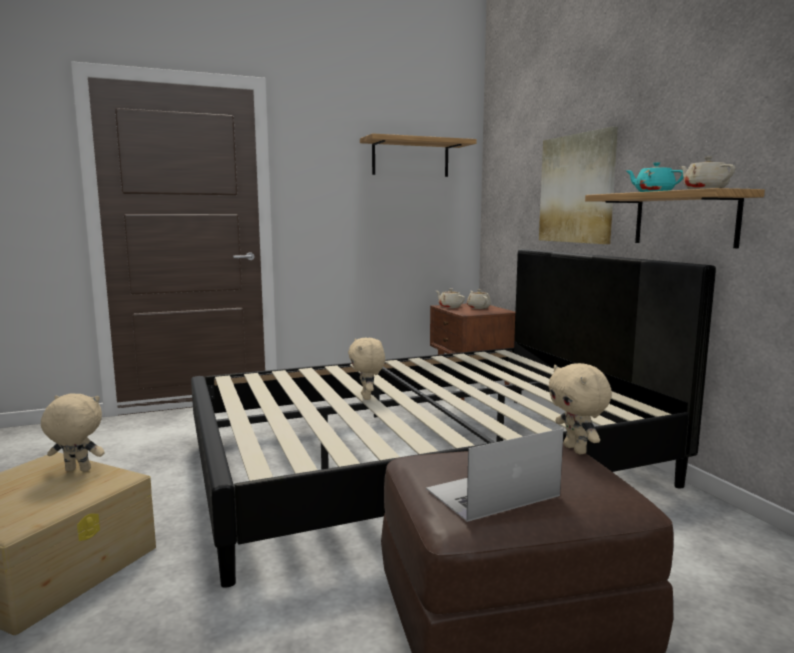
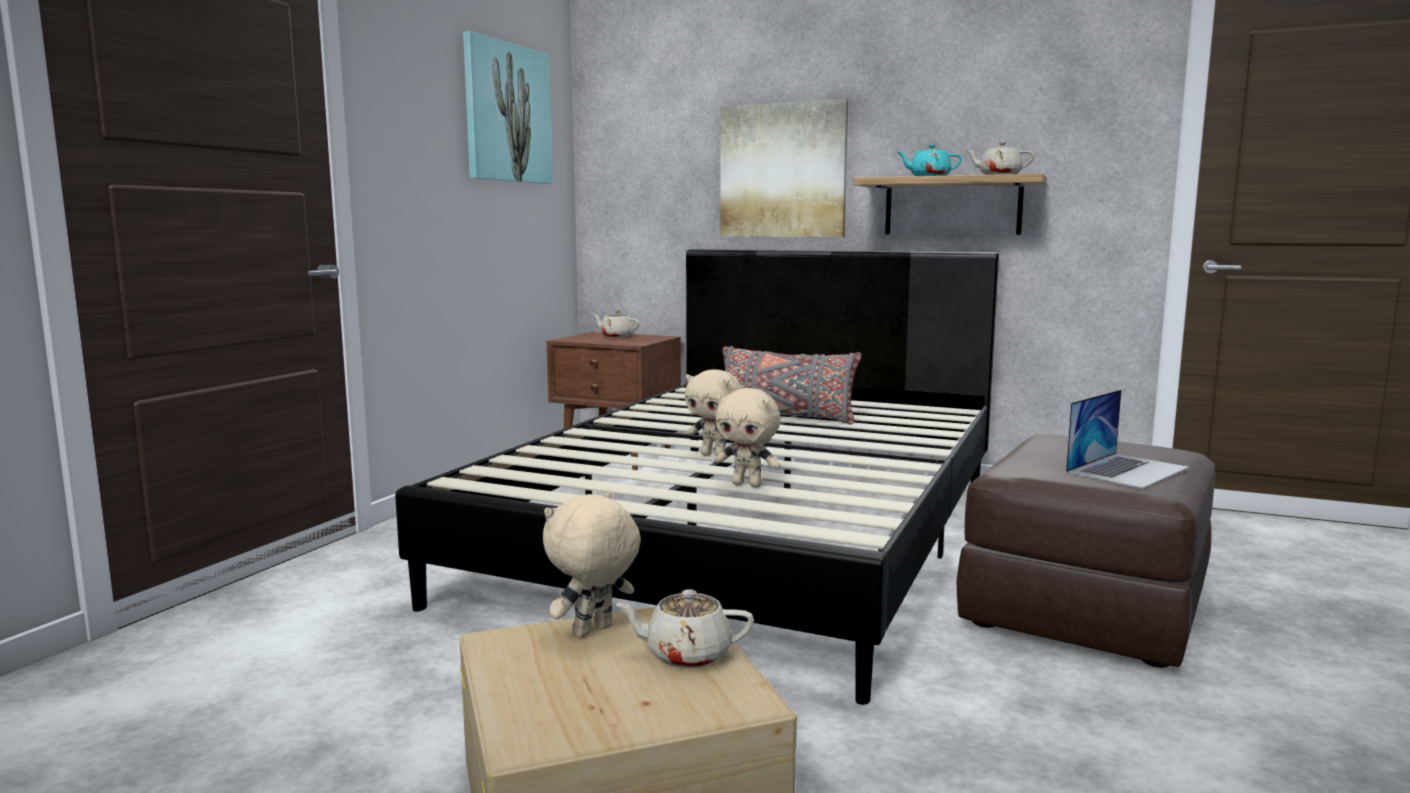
camera: 45 degrees left, 0 degrees up
(410, 158) = (508, 113): shelf -> picture
(449, 307) = (581, 339): beige teapot -> beige teapot (686, 655)
(492, 492) = (1127, 470): laptop -> laptop turned 150 degrees counterclockwise
(497, 383) = (785, 416): none -> grey pillow
(576, 450) = (1065, 435): beige plush toy -> beige plush toy (748, 484)

